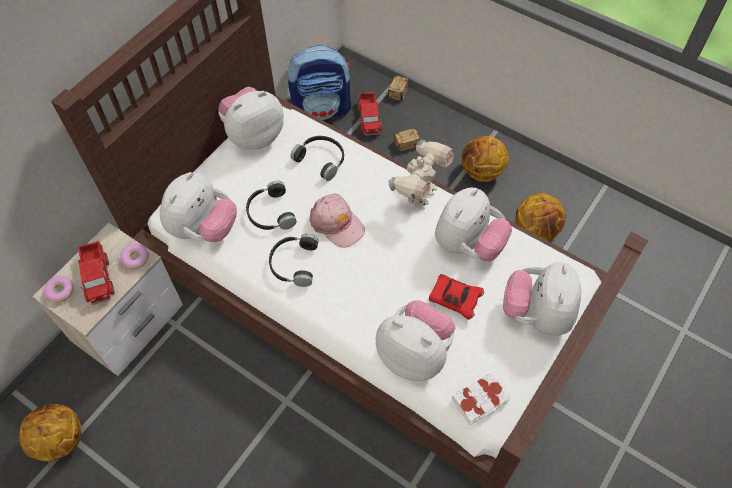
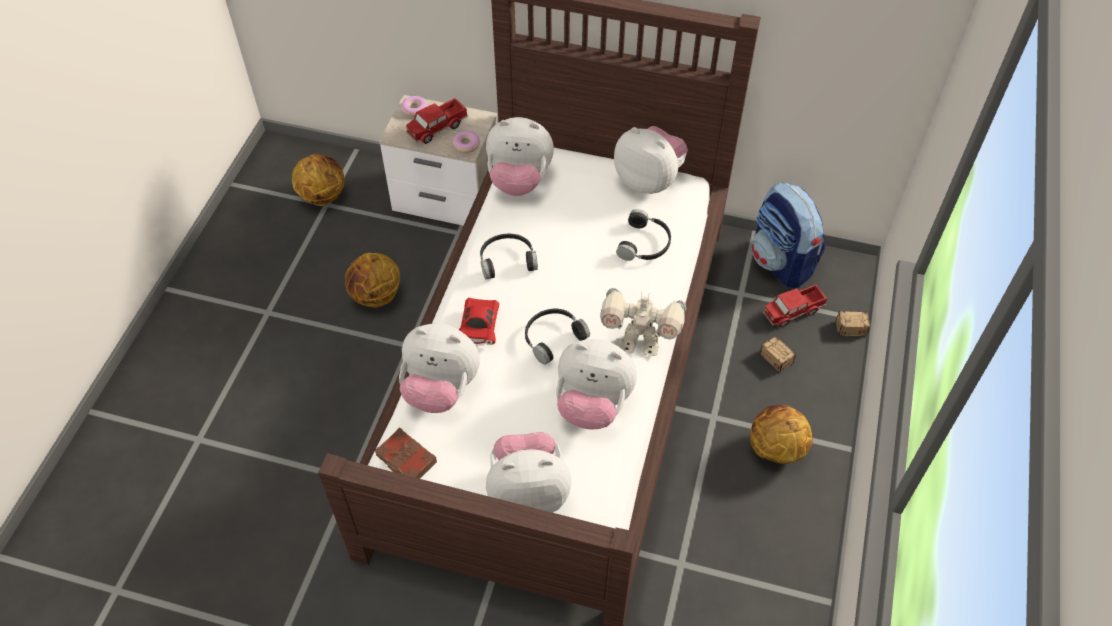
camera: 70 degrees right, 5 degrees down
(269, 213) = (558, 223): black headphones -> black headphones (552, 337)
(337, 223) = (569, 281): pink cap -> none
(414, 354) = (440, 389): plush toy -> plush toy turned 90 degrees clockwise
(455, 300) = (517, 409): red toy car -> red toy car (479, 327)
(480, 401) = (406, 460): white book -> brown book
(537, 230) = (716, 531): basketball -> basketball (376, 296)

